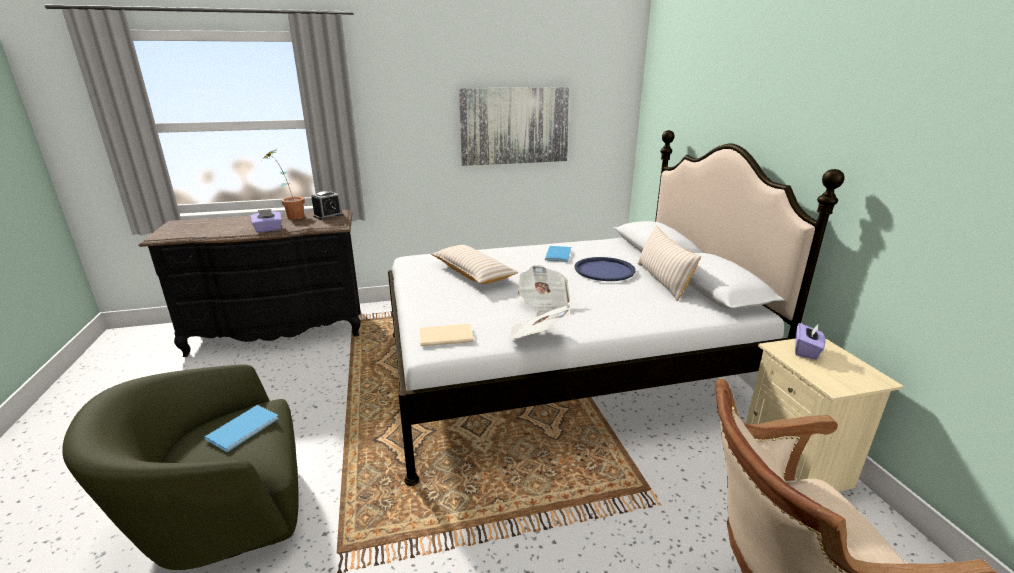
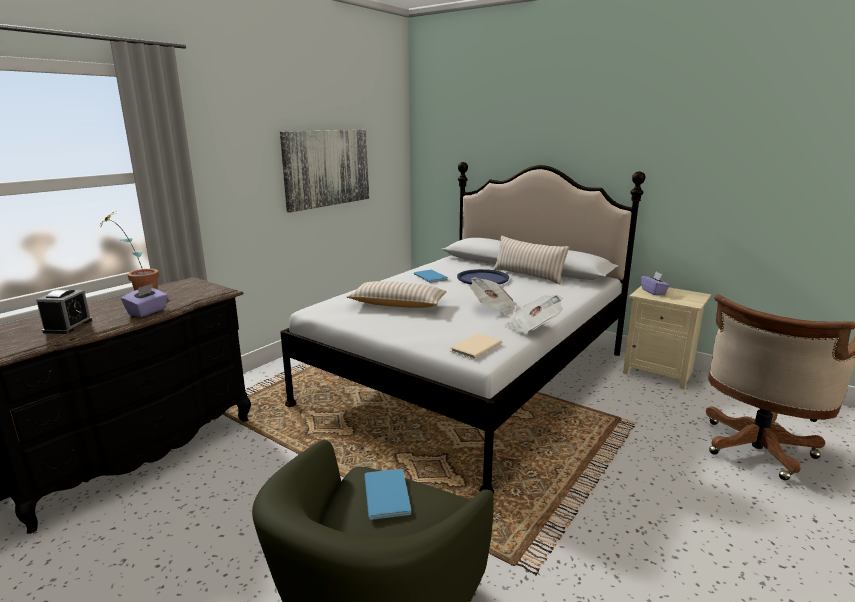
camera: 40 degrees left, 5 degrees down
(328, 216) = (187, 286): alarm clock -> alarm clock (68, 326)

